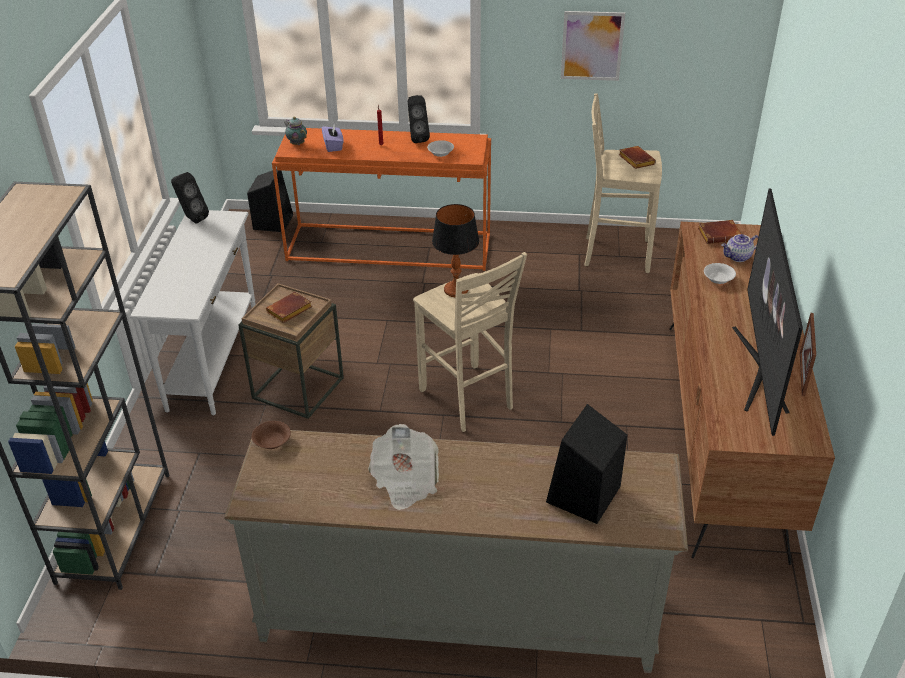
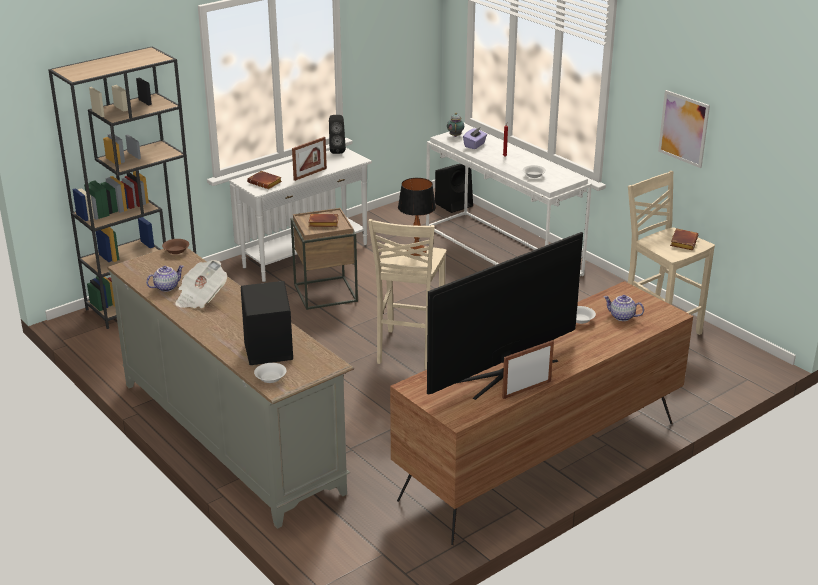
camera: 45 degrees right, 10 degrees down
(211, 260) = (310, 174): none -> picture frame
(345, 494) = (166, 287): none -> teapot
(390, 247) = (503, 251): orange console table -> white console table
(417, 138) = (535, 162): black speaker -> none
(642, 524) = (271, 379): none -> white bowl
(719, 234) = (636, 300): brown book -> brown book (266, 183)

